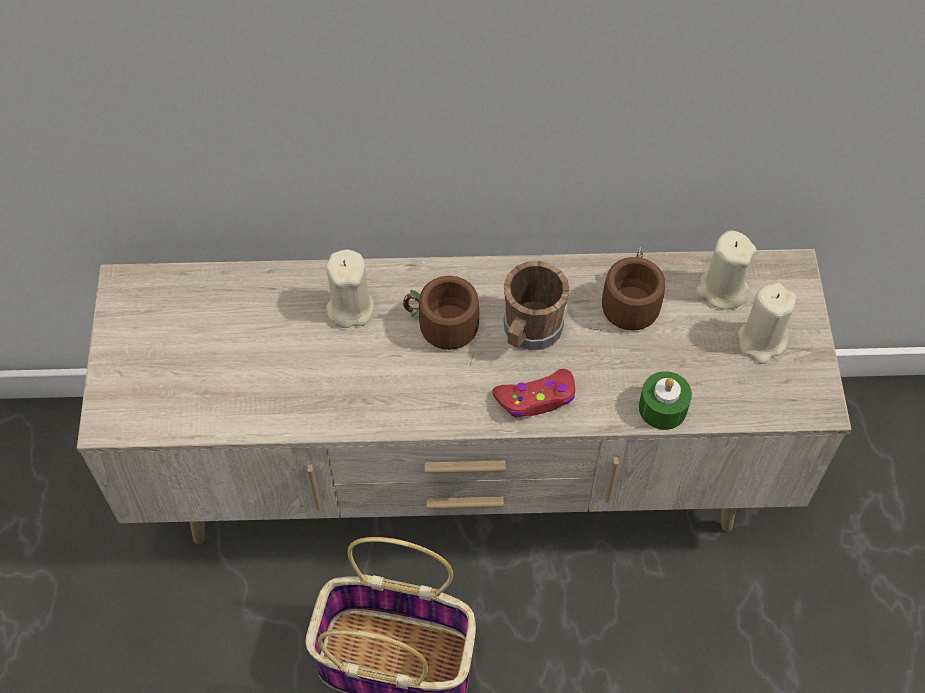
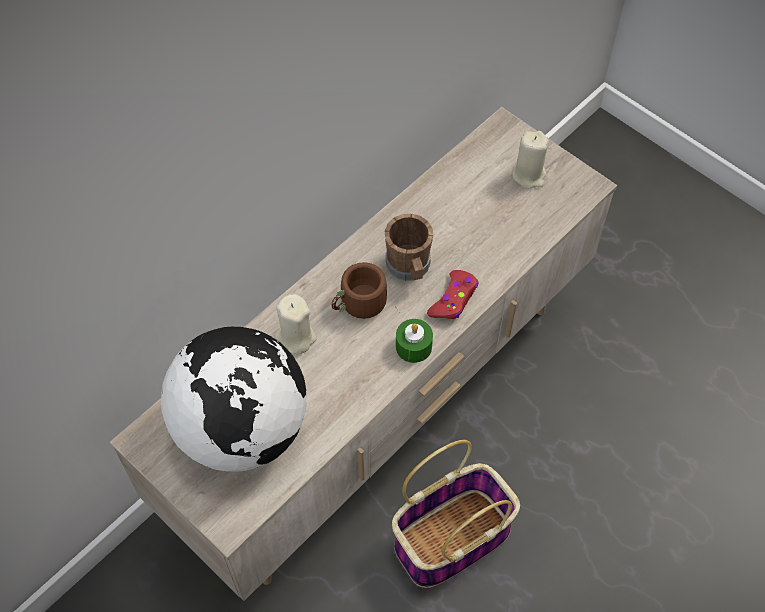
camera: 45 degrees left, 0 degrees up
(213, 348) = (242, 428): none -> globe
(627, 301) = (441, 209): brown mug -> none
(662, 408) = (521, 250): green candle -> green candle (413, 346)
(721, 290) = (481, 164): beige candle -> none

